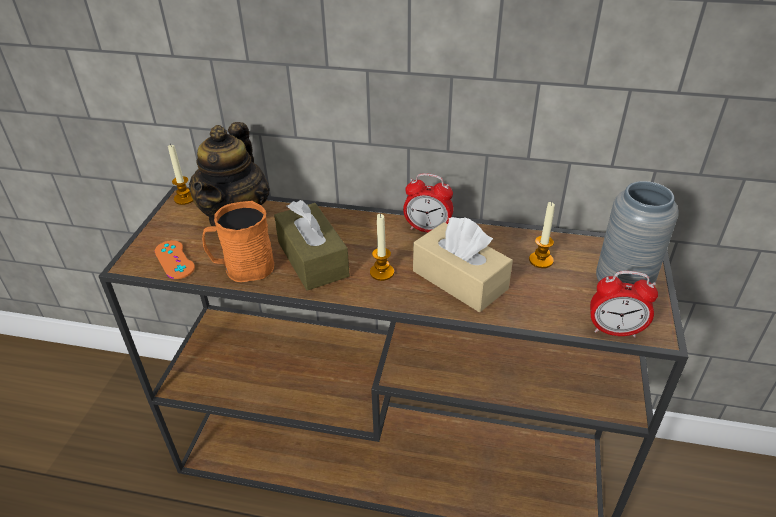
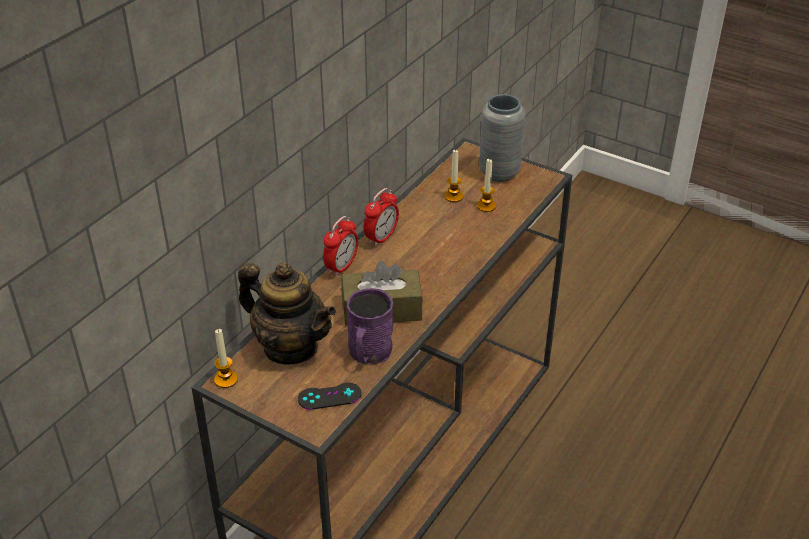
camera: 70 degrees left, 0 degrees up
(174, 259) = (329, 396): orange game controller -> black game controller
(242, 267) = (369, 353): orange mug -> purple mug
(382, 272) = (422, 276): candle -> candle (486, 206)
(459, 280) = (453, 240): beige tissue box -> none
(614, 330) = (538, 192): alarm clock -> alarm clock (341, 267)

